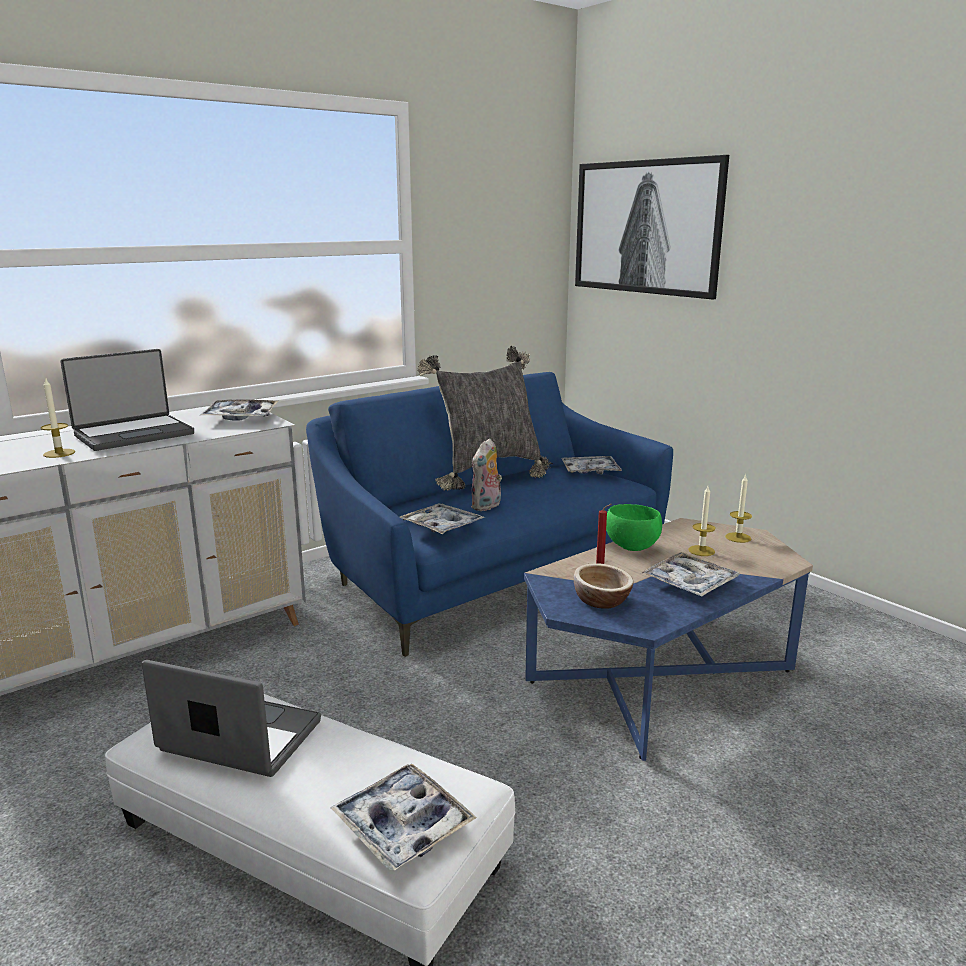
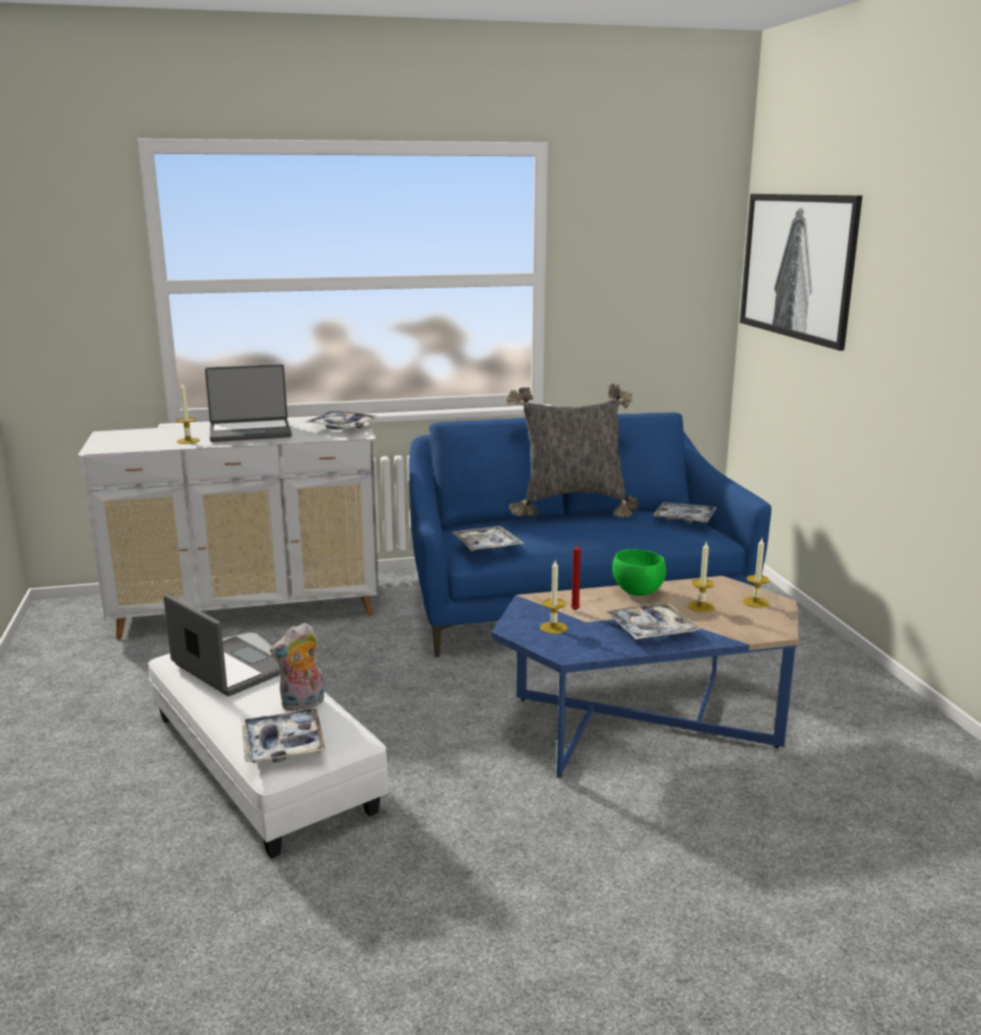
camera: 25 degrees right, 0 degrees up
(487, 506) = (543, 536): plush toy -> plush toy (302, 704)
(601, 600) = (553, 628): bowl -> candle

